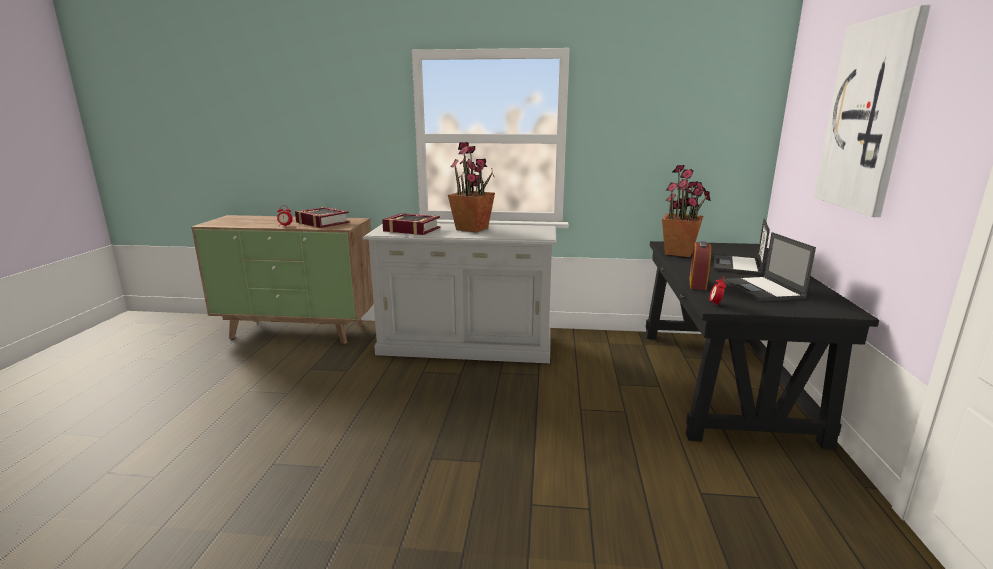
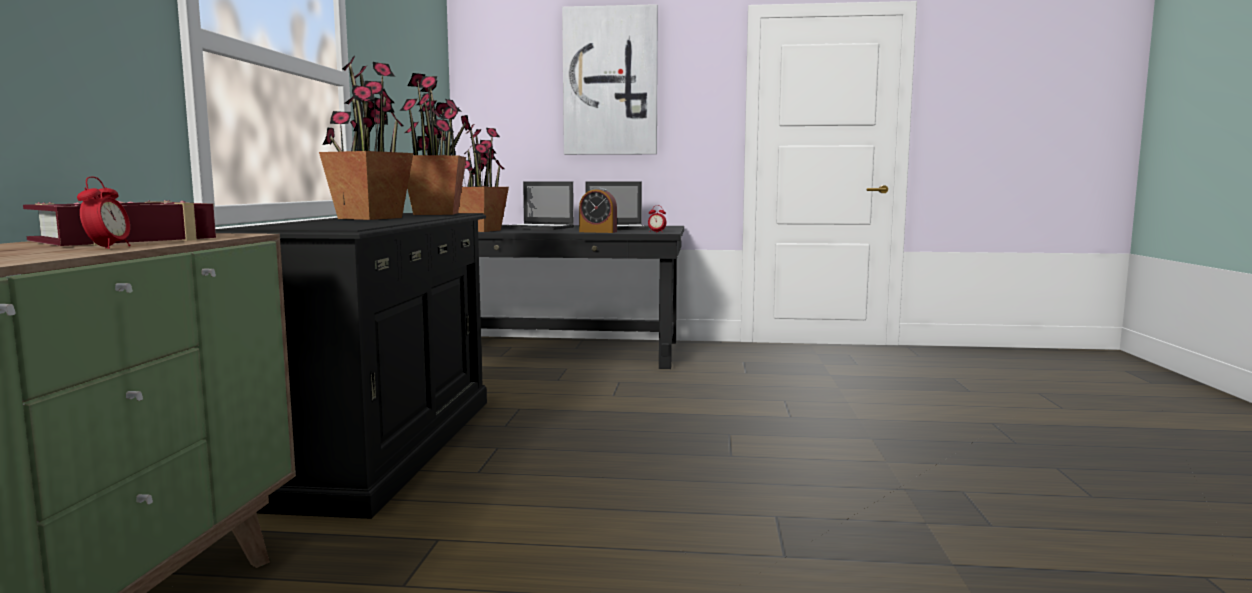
camera: 90 degrees left, 10 degrees down
(411, 230) = (337, 224): book -> none
(466, 346) = (386, 446): white dresser -> black dresser
(531, 233) = (437, 214): none -> potted plant

